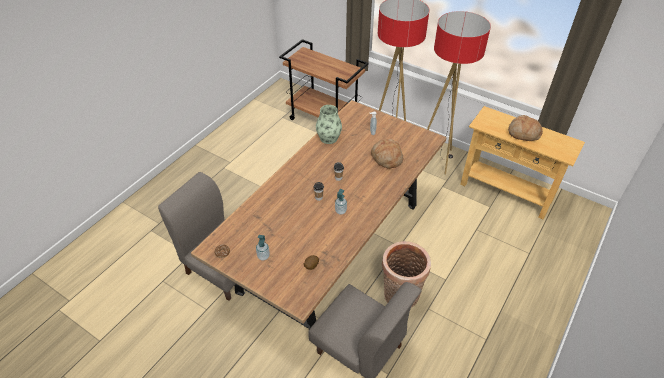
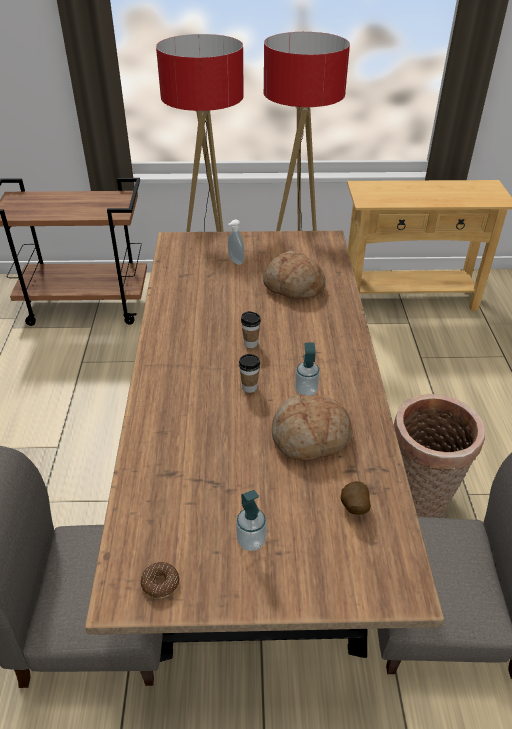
camera: 35 degrees left, 5 degrees down
(328, 138) = (175, 294): vase -> none
(523, 133) = (428, 194): bread -> bread (310, 437)

